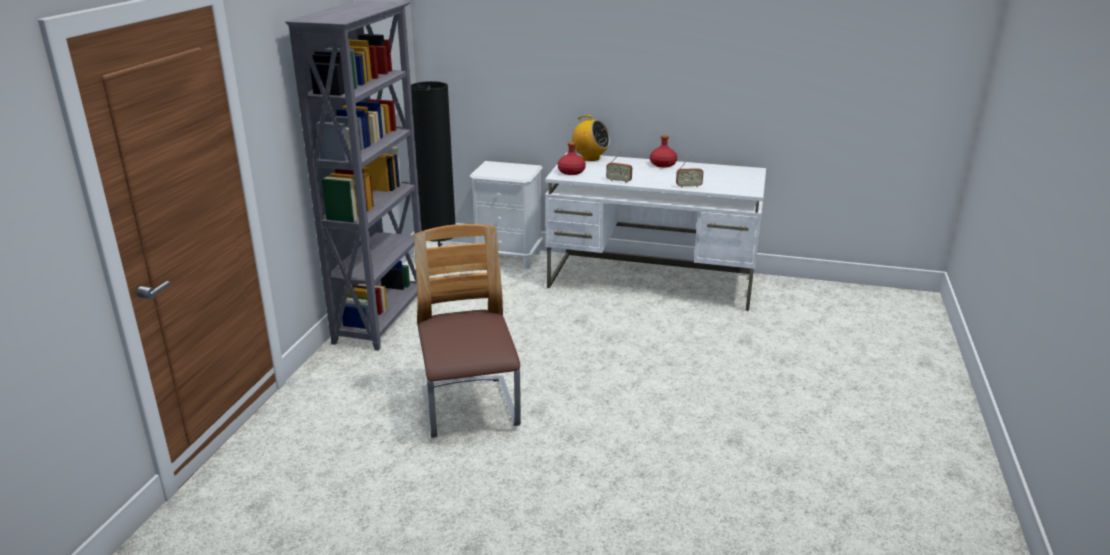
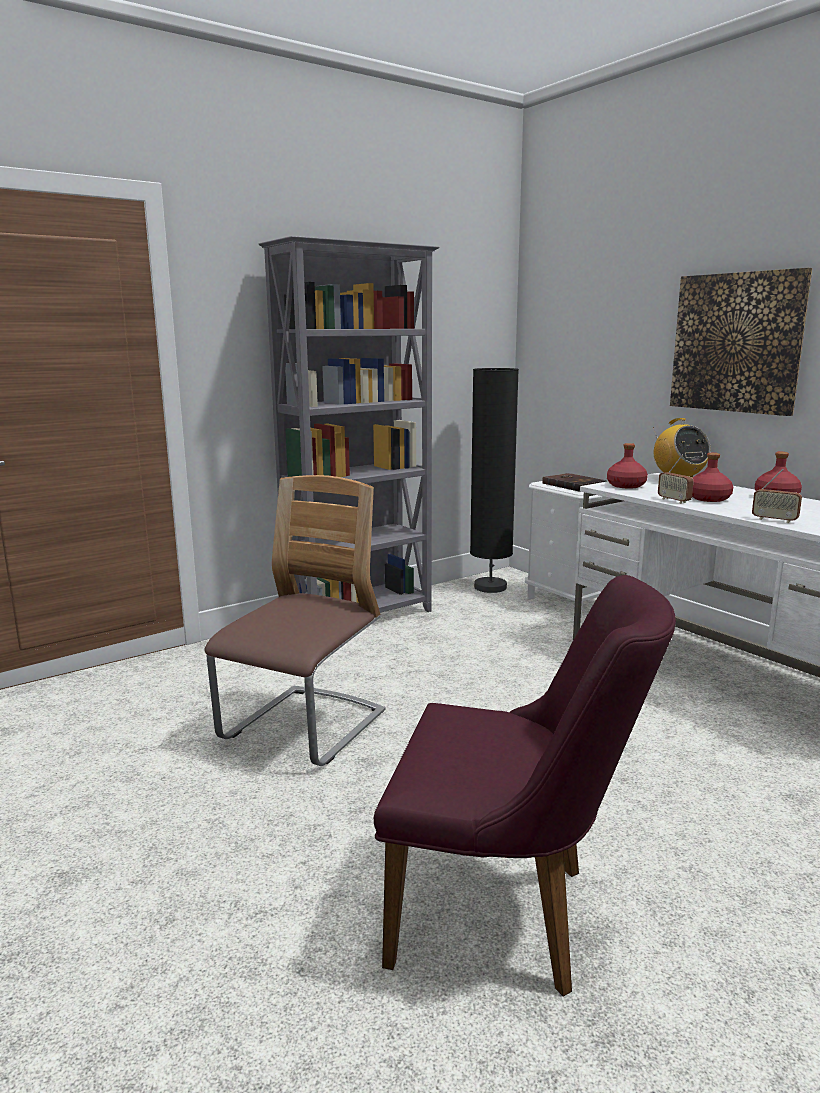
camera: 40 degrees right, 10 degrees down
(504, 170) = (574, 485): none -> brown book
(619, 61) = (737, 343): none -> picture
(632, 174) = (708, 498): none -> red bottle
(698, 447) = (511, 916): none -> purple chair

